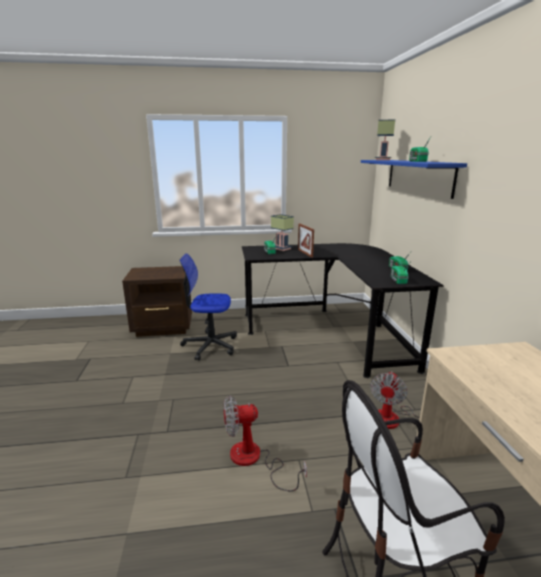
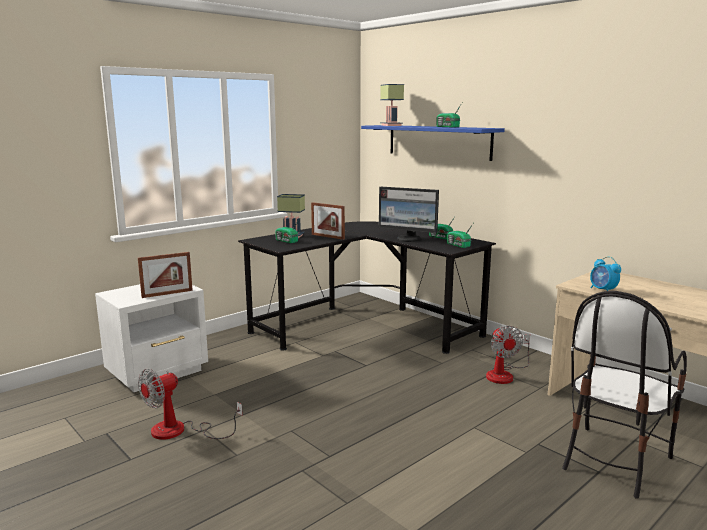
camera: 35 degrees left, 5 degrees down
(161, 276) = (167, 294): none -> picture frame
(164, 327) = (159, 372): brown nightstand -> white nightstand
(210, 345) = (253, 373): office chair -> none
(254, 460) = (440, 442): fan -> fan (180, 431)
(365, 266) = (409, 239): none -> monitor
(474, 372) = (603, 290): none -> alarm clock

